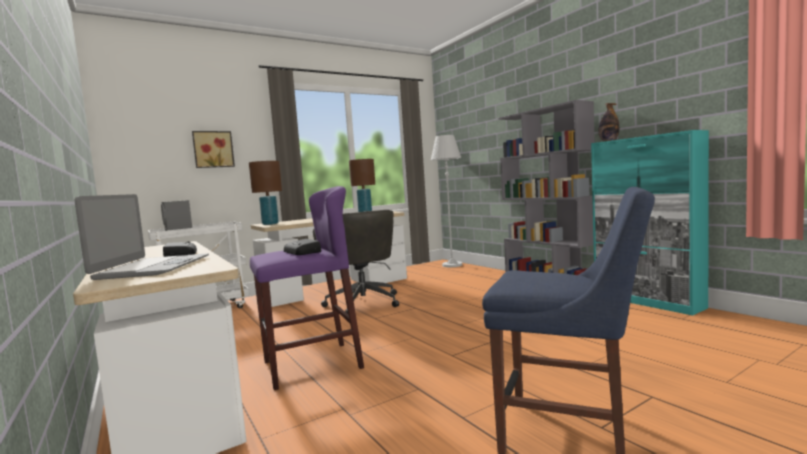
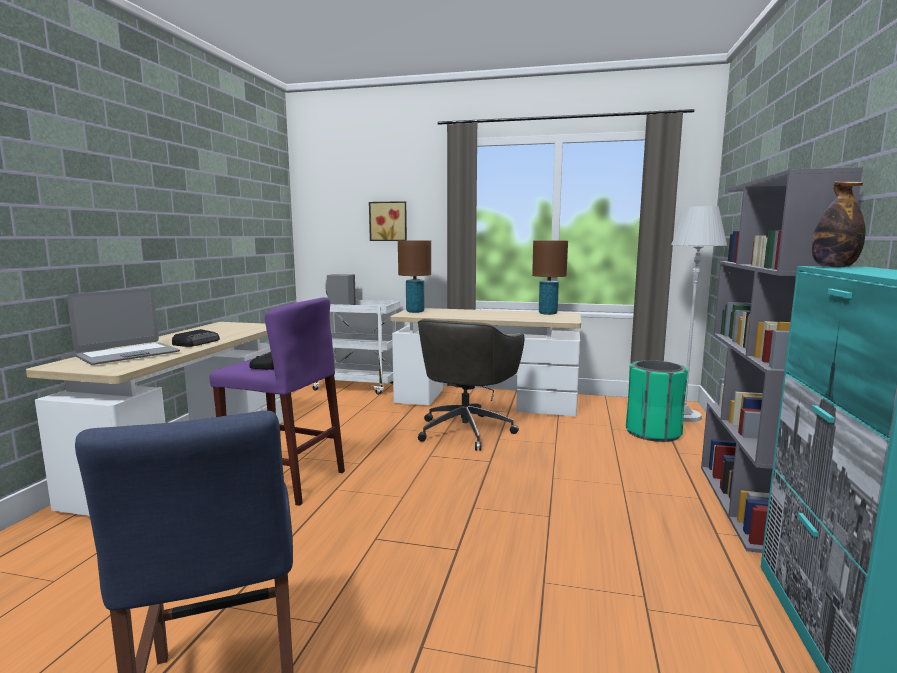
camera: 45 degrees right, 5 degrees up
(456, 274) = (652, 432): none -> green trash can

